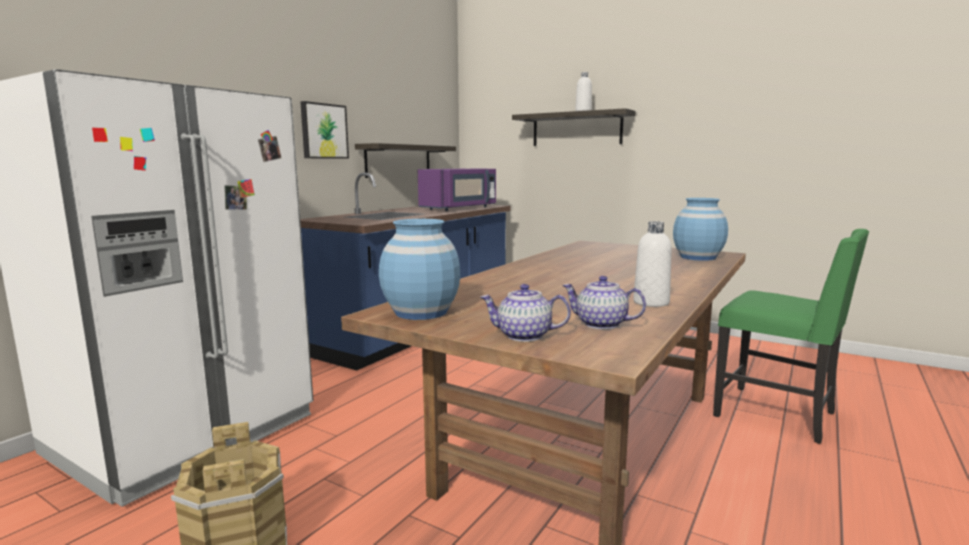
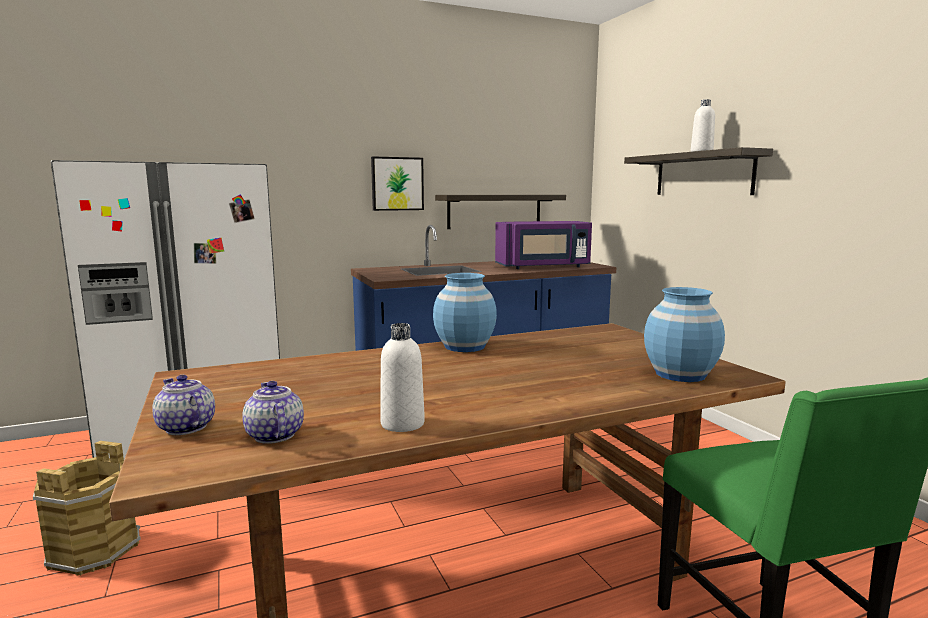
camera: 35 degrees right, 0 degrees up
(420, 312) = (204, 381): blue vase -> blue vase (464, 346)

